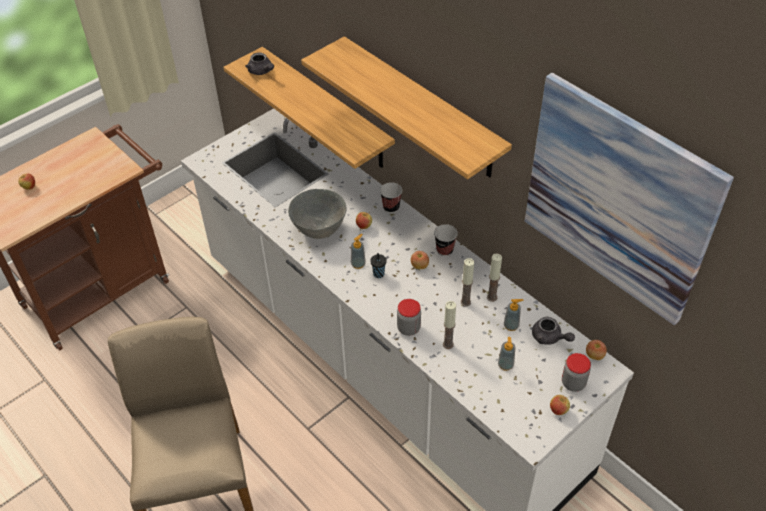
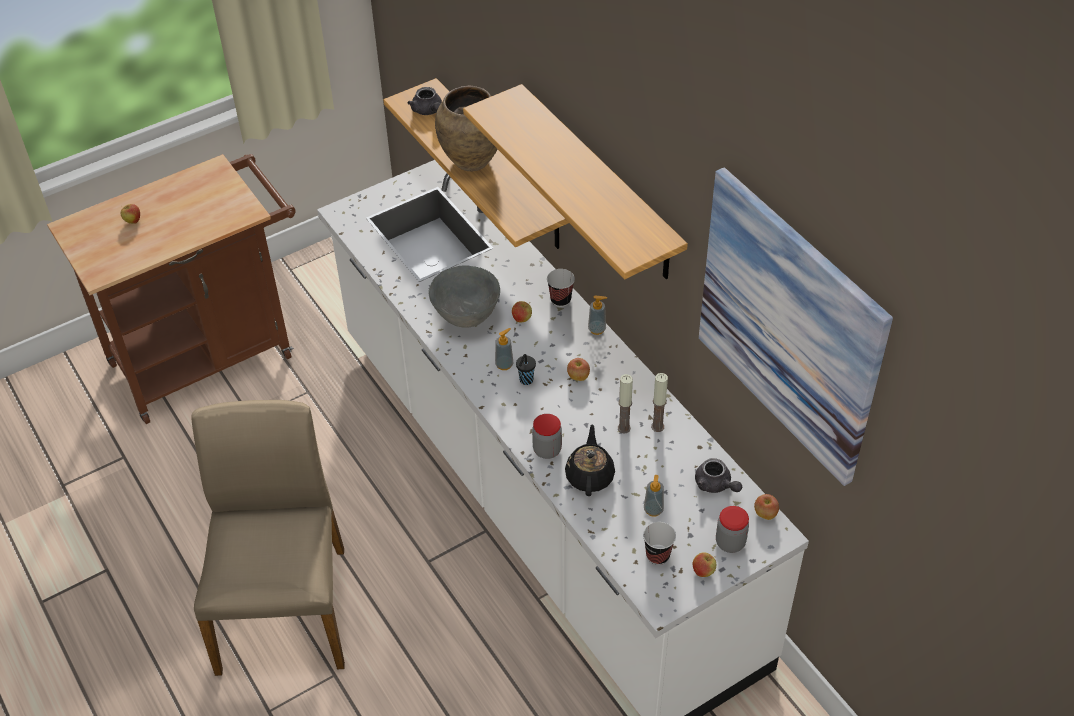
camera: 10 degrees right, 0 degrees up
(304, 106) = (471, 161): none -> brown vase
(444, 250) = (614, 361): cup -> cup (657, 555)
(448, 344) = (590, 475): candle -> black teapot
(511, 326) = (672, 464): soap dispenser -> soap dispenser (597, 329)

